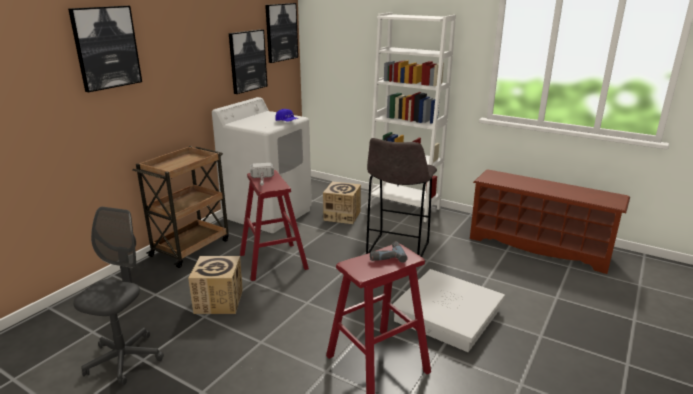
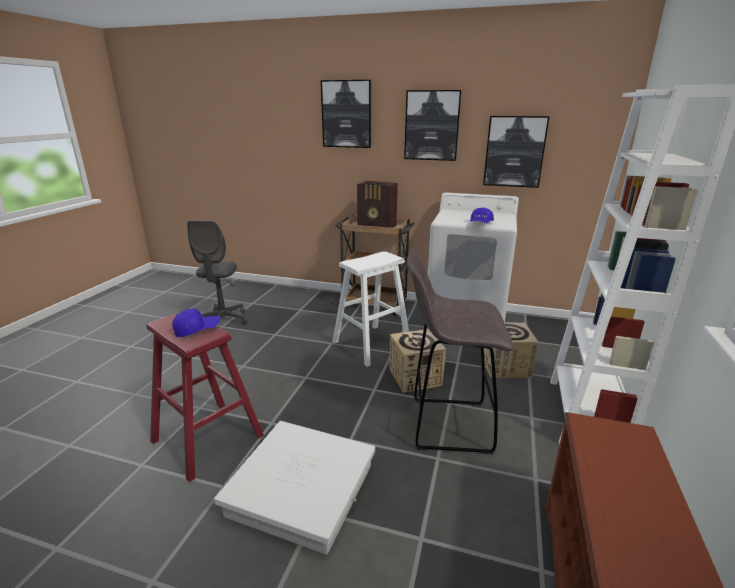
camera: 75 degrees right, 0 degrees up
(124, 359) = (223, 320): grey office chair -> grey office chair turned 90 degrees clockwise
(182, 163) = (377, 226): none -> radio
(219, 301) = (297, 335): cardboard box -> cardboard box (415, 377)
(262, 181) = (367, 258): hammer -> none
(273, 261) = (371, 345): red stool -> white stool
(281, 32) = (590, 124): picture -> picture (432, 125)
(386, 255) = (197, 330): power drill -> blue cap

